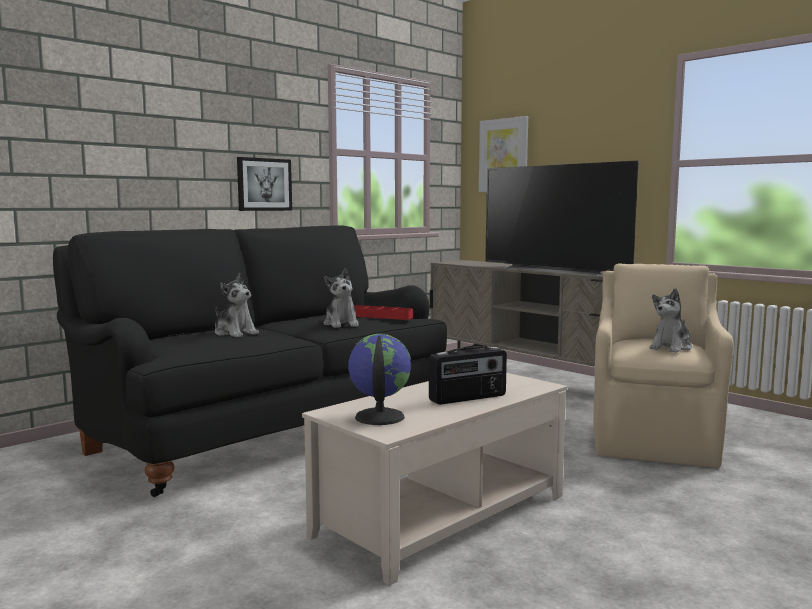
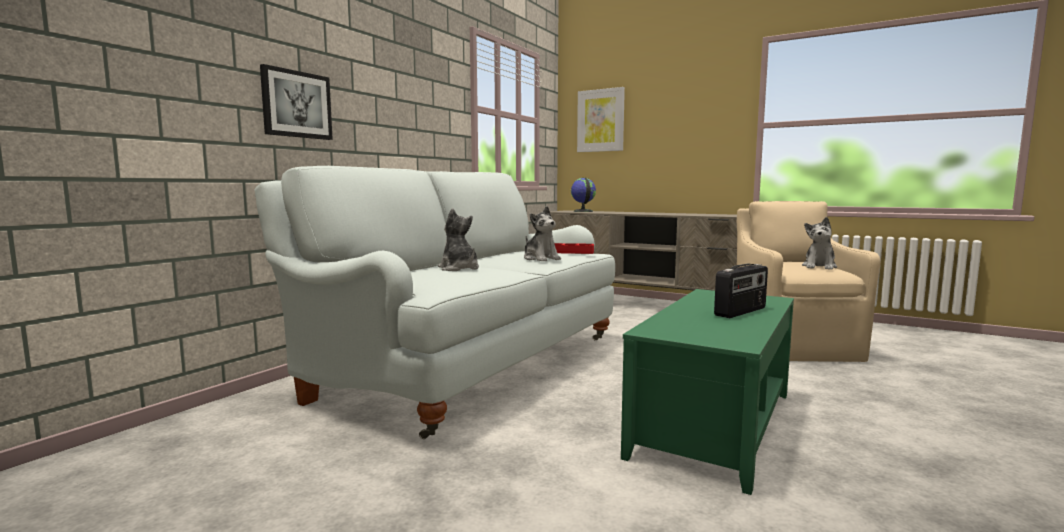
camera: 15 degrees left, 0 degrees up
(235, 333) = (459, 269): plush toy -> plush toy turned 150 degrees counterclockwise
(264, 184) = (424, 134): picture -> picture (296, 104)
(267, 430) = (467, 364): black sofa -> white sofa
(378, 417) = (701, 332): globe -> globe (582, 211)
(443, 515) = (714, 423): beige coffee table -> green coffee table
(556, 270) = (668, 214): television -> none

